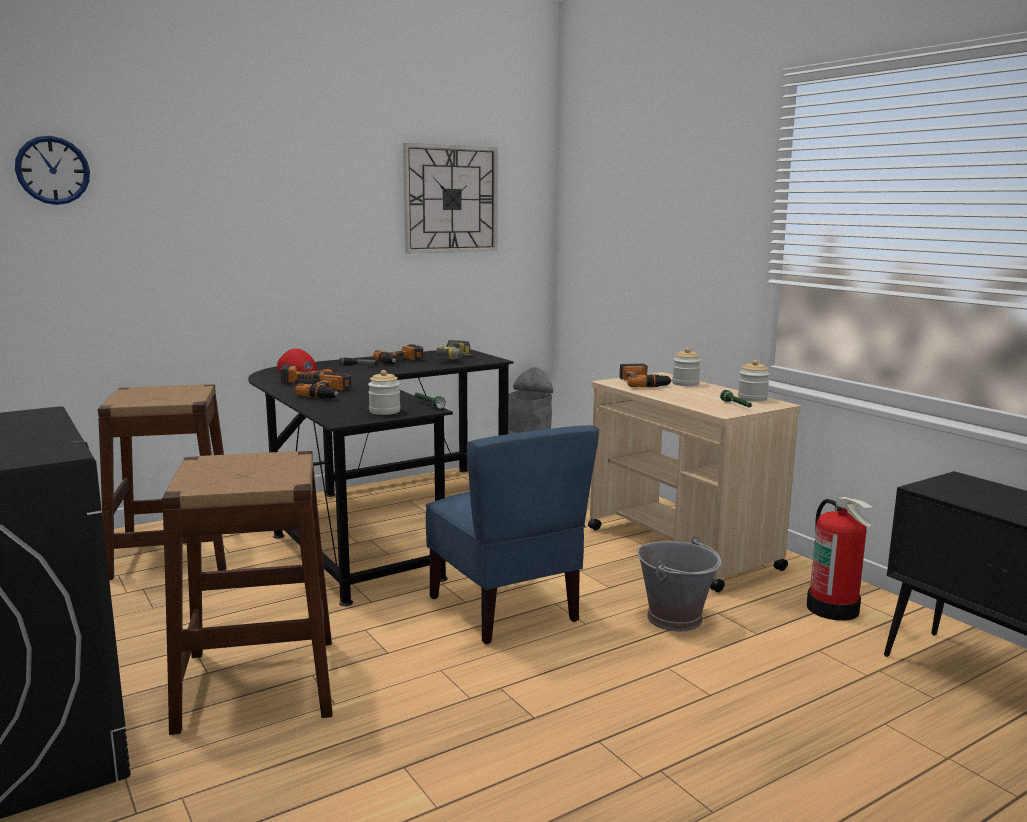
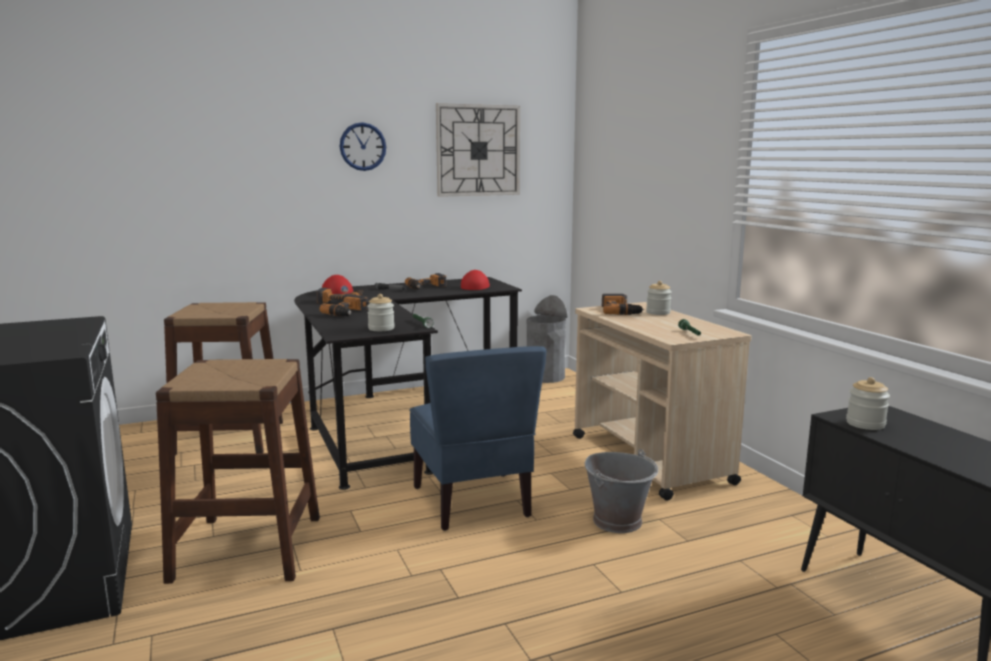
camera: 10 degrees right, 0 degrees up
(52, 170) = (146, 130): wall clock -> wall clock (363, 146)
(458, 359) = (476, 286): power drill -> red cap
(752, 398) = (710, 328): jar -> jar (865, 424)
(833, 609) = (770, 523): fire extinguisher -> none

